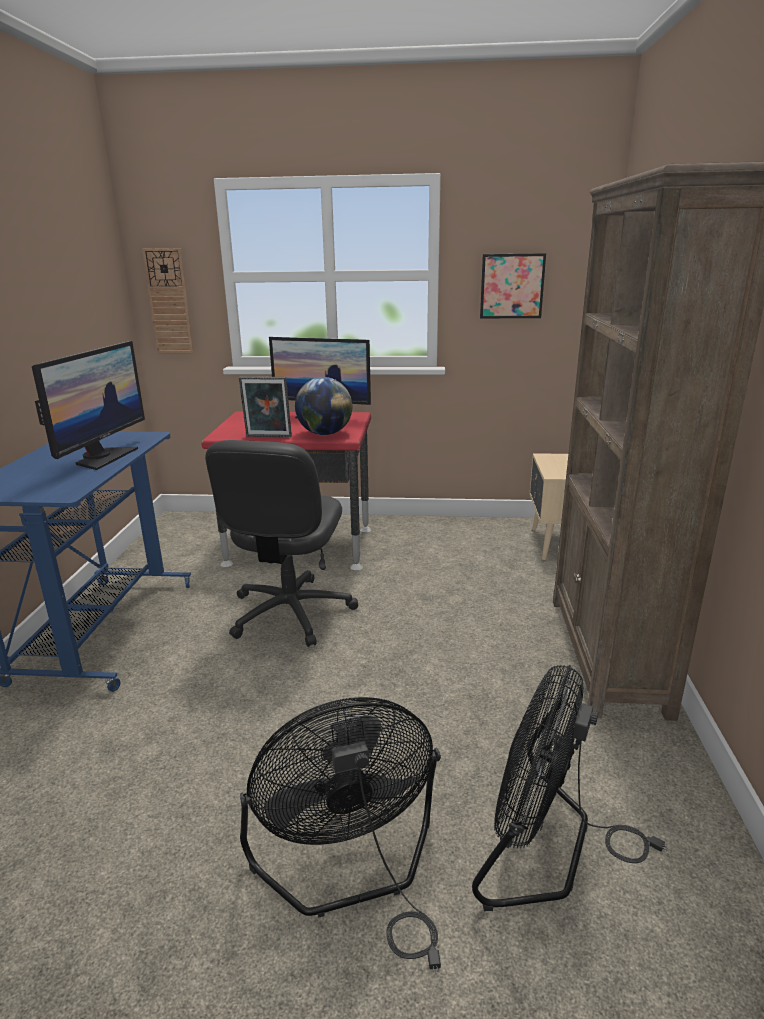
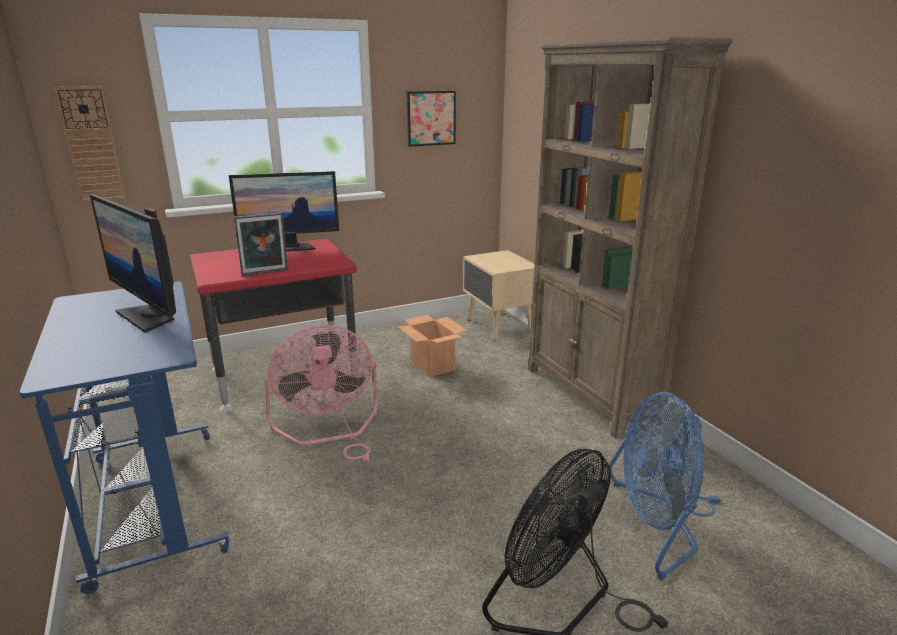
camera: 30 degrees left, 0 degrees up
(103, 457) = (149, 316): monitor -> monitor turned 150 degrees clockwise
(290, 612) = (332, 432): black office chair -> pink fan
(324, 434) = (315, 262): globe -> none
(447, 571) = (432, 365): none -> cardboard box
(551, 841) = (660, 522): black fan -> blue fan

